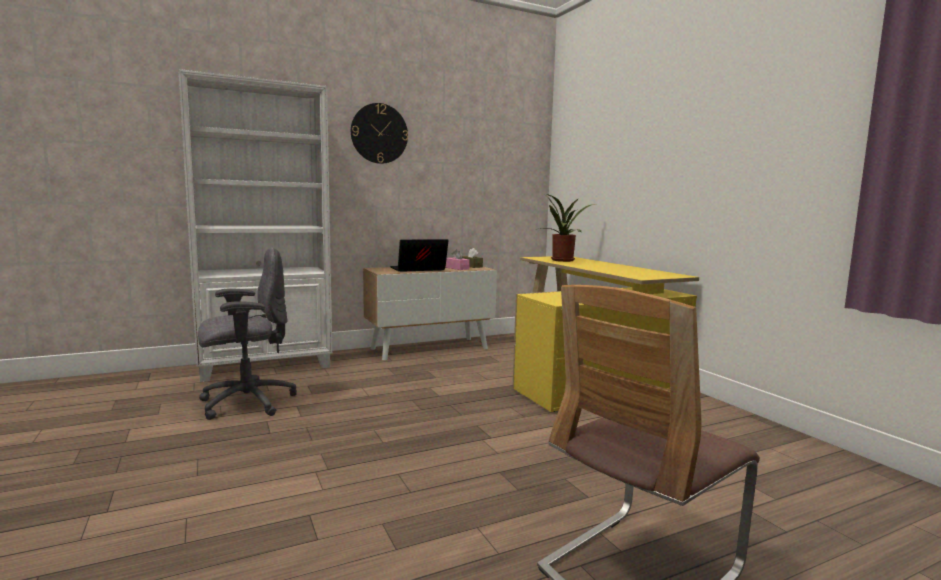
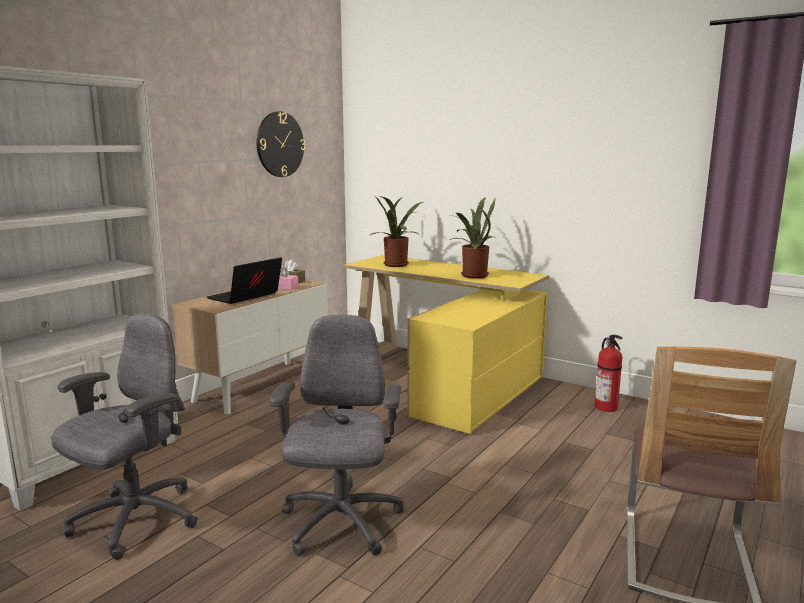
camera: 30 degrees left, 5 degrees up
(362, 441) = (340, 524): none -> grey office chair
(379, 133) = (175, 129): wall clock -> wall clock (280, 144)
(615, 270) = (472, 275): none -> potted plant
(731, 426) = (606, 407): none -> fire extinguisher

